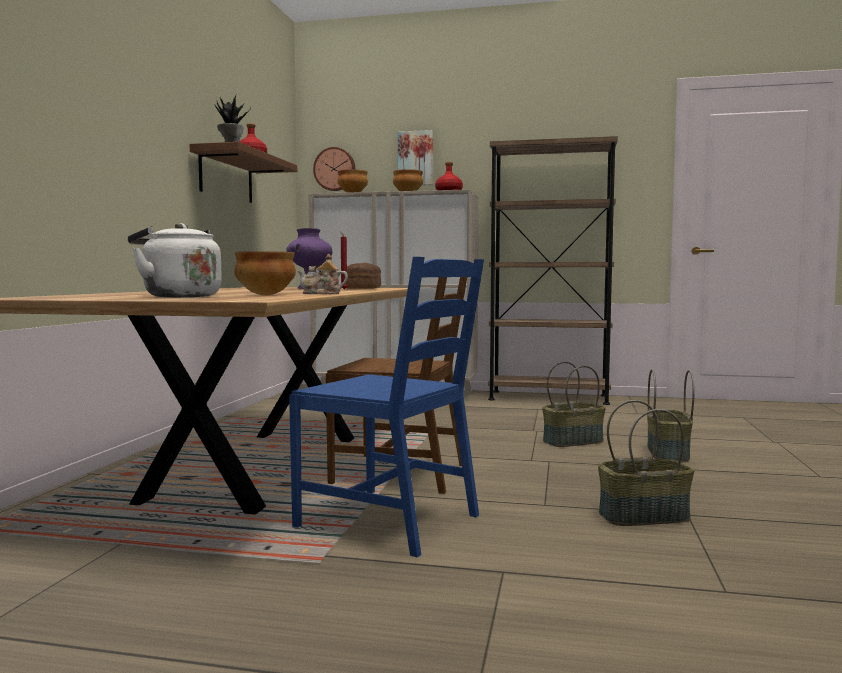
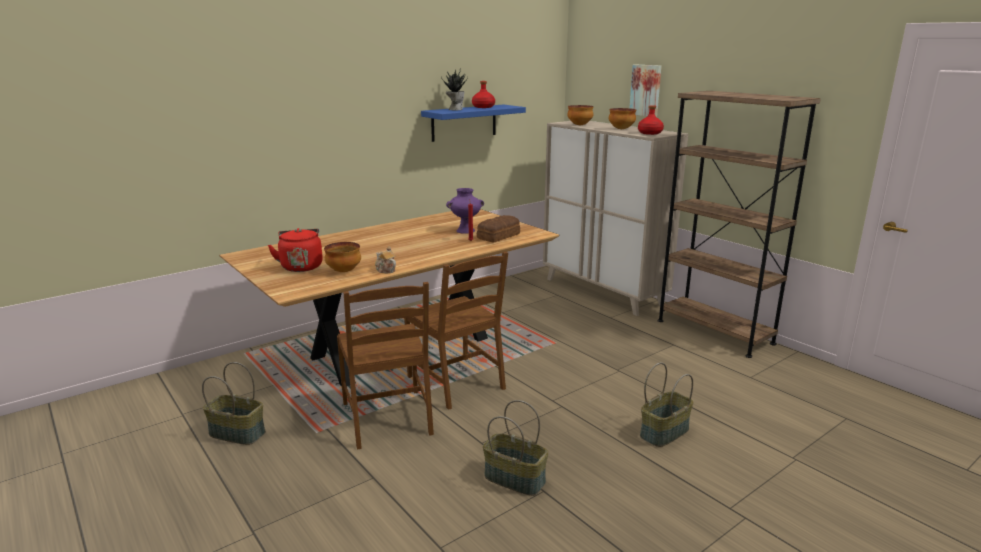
camera: 40 degrees right, 15 degrees up
(178, 296) = (301, 266): white kettle -> red kettle
(226, 176) = (464, 122): brown shelf -> blue shelf
(335, 169) = (589, 93): wall clock -> none
(390, 521) = (388, 419): blue chair -> brown chair
(573, 441) = (620, 392): basket -> basket (238, 433)

